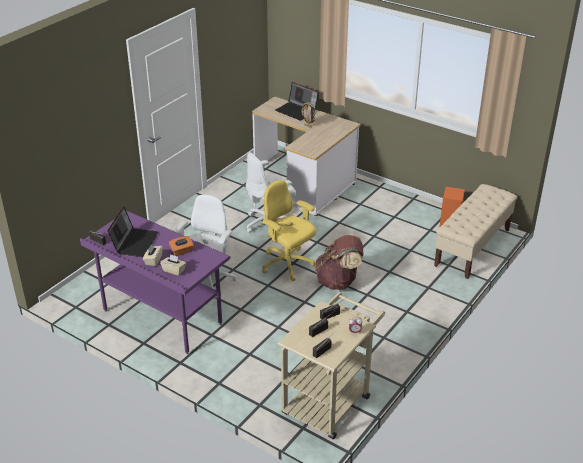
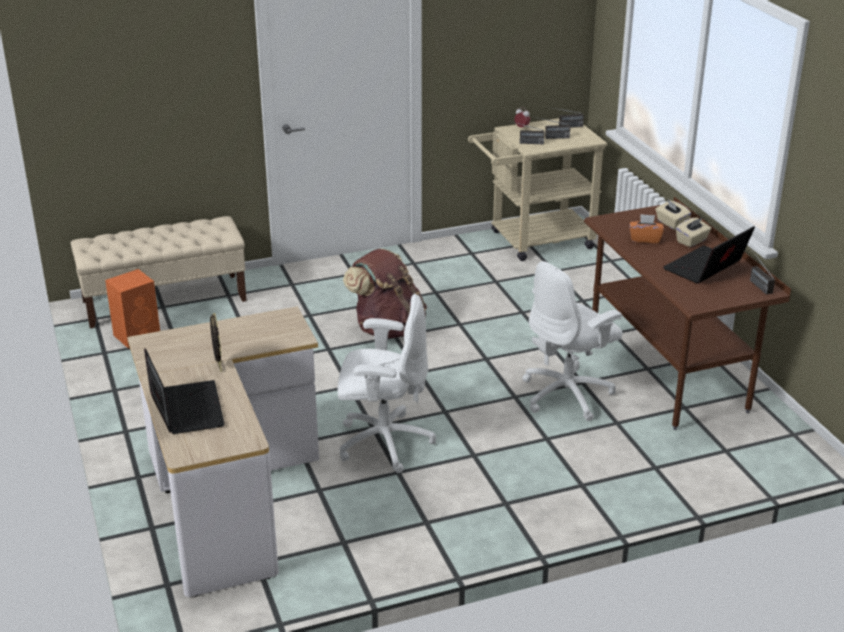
camera: 145 degrees left, 5 degrees down
(162, 317) = (667, 374): purple desk -> brown desk
(287, 265) = (429, 372): yellow office chair -> none

